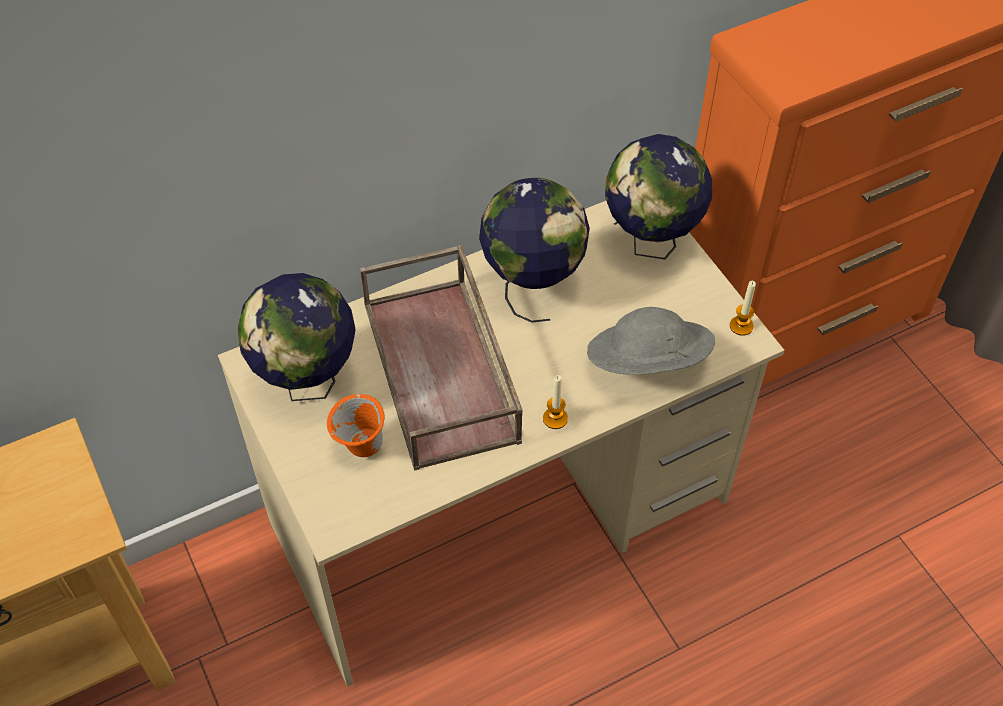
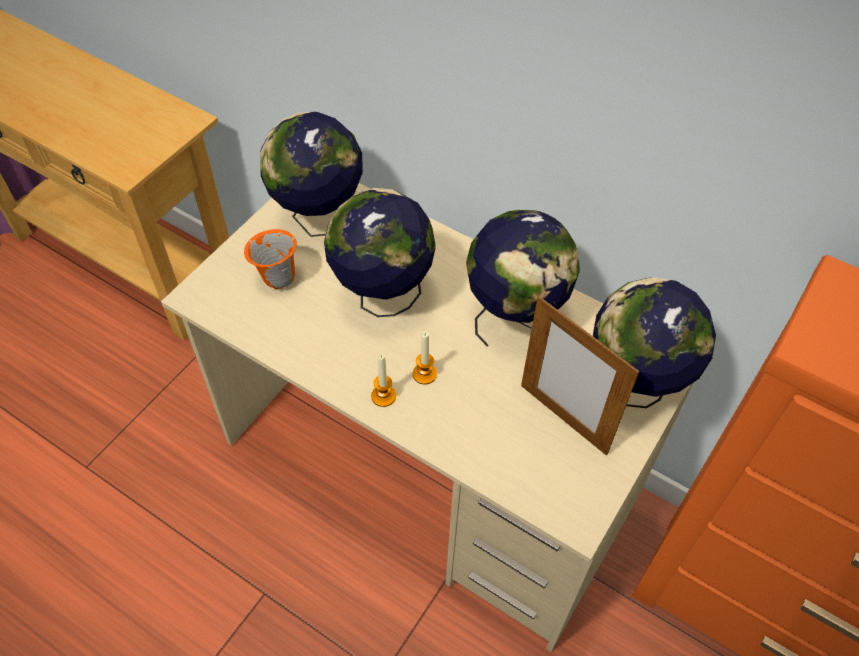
camera: 60 degrees right, 0 degrees up
(443, 372) = (382, 297): brown tray -> globe
(646, 364) = (489, 442): grey hat -> none
(654, 304) = (563, 419): none -> picture frame
(741, 326) = (591, 505): candle -> candle (424, 374)

